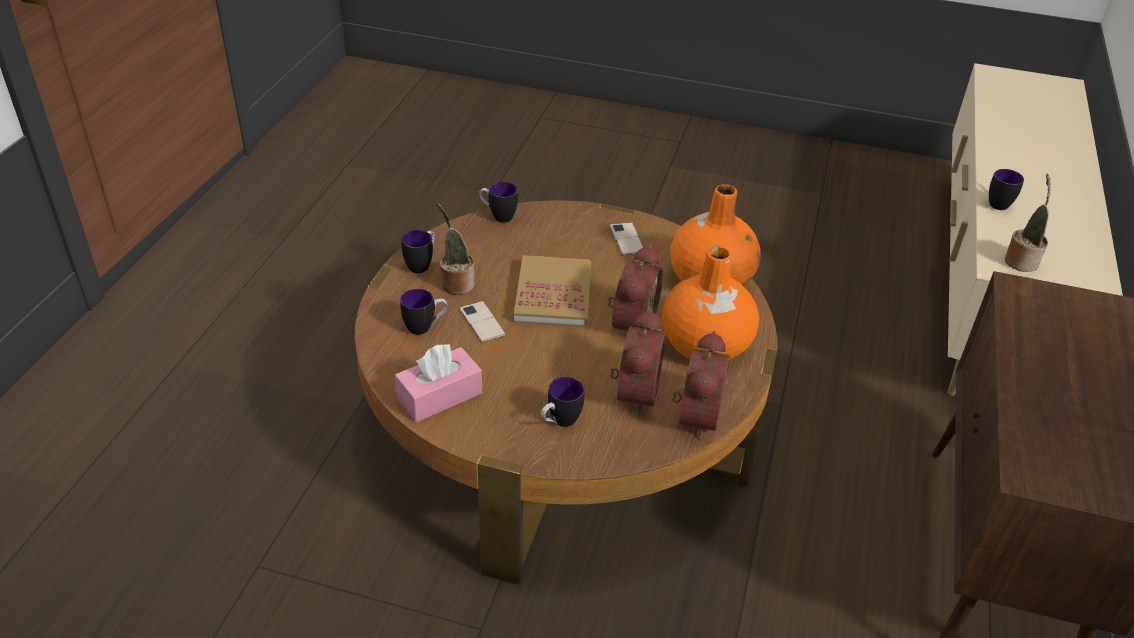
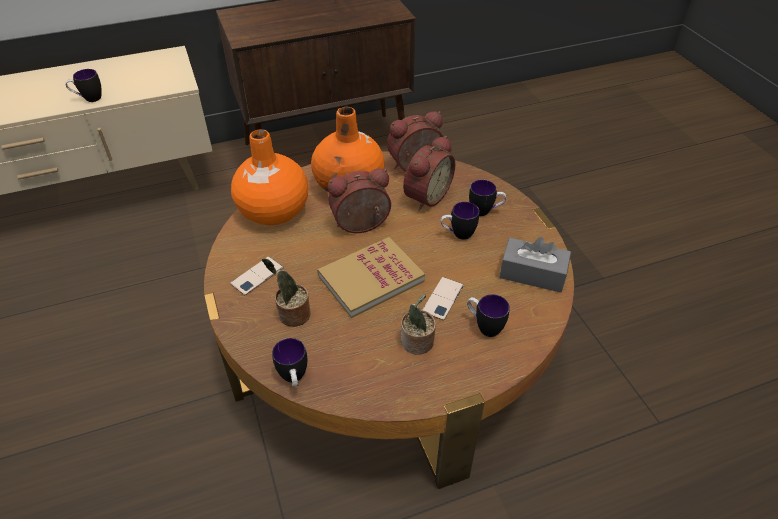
camera: 125 degrees left, 5 degrees up
(422, 264) = (416, 384): mug -> mug (457, 234)
(439, 396) = (532, 274): pink tissue box -> grey tissue box
(633, 392) = (425, 196): alarm clock -> alarm clock turned 150 degrees clockwise
(1021, 260) = (163, 79): potted plant -> potted plant (292, 315)

